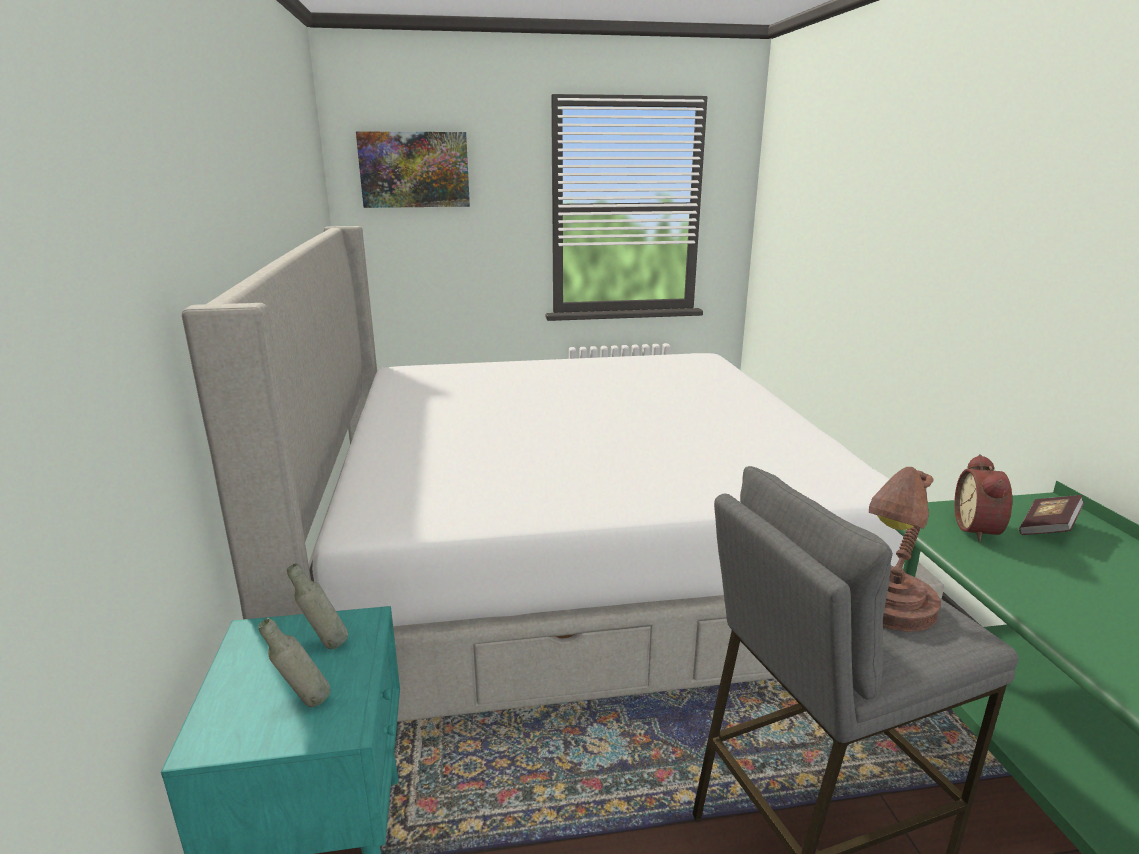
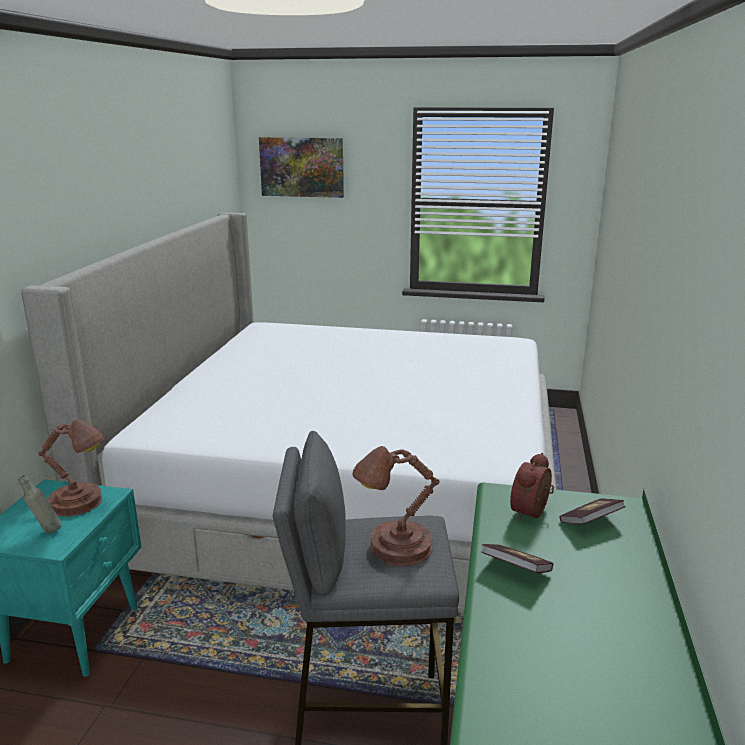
camera: 20 degrees right, 0 degrees up
(324, 645) = (80, 503): grey bottle -> brown table lamp
(1058, 602) = (515, 569): none -> book

